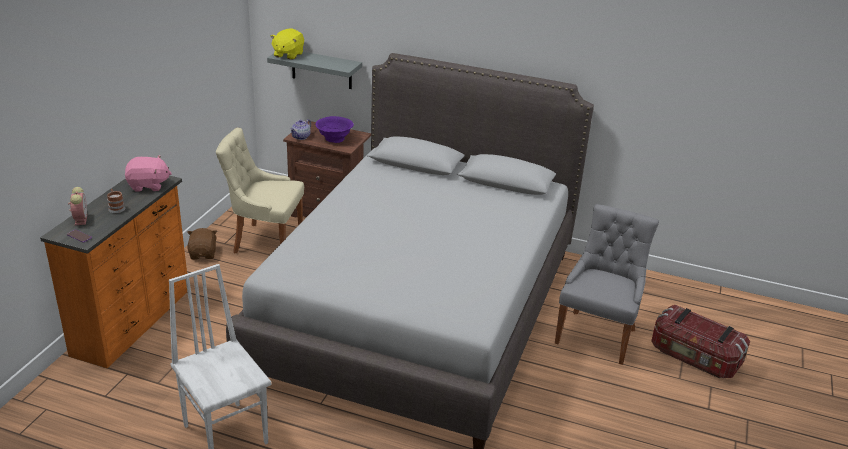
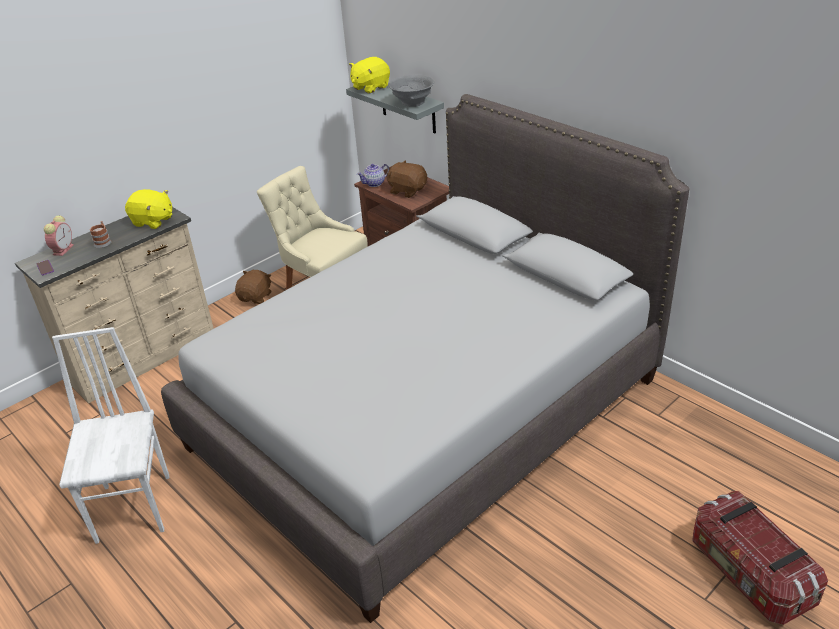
camera: 30 degrees right, 5 degrees up
(134, 321) = (145, 358): orange dresser -> beige dresser
(148, 185) = (153, 221): pink plush toy -> yellow plush toy
(334, 139) = (407, 190): purple bowl -> brown plush toy
(337, 64) = (412, 103): none -> grey bowl
(597, 335) = (627, 501): grey chair -> none

